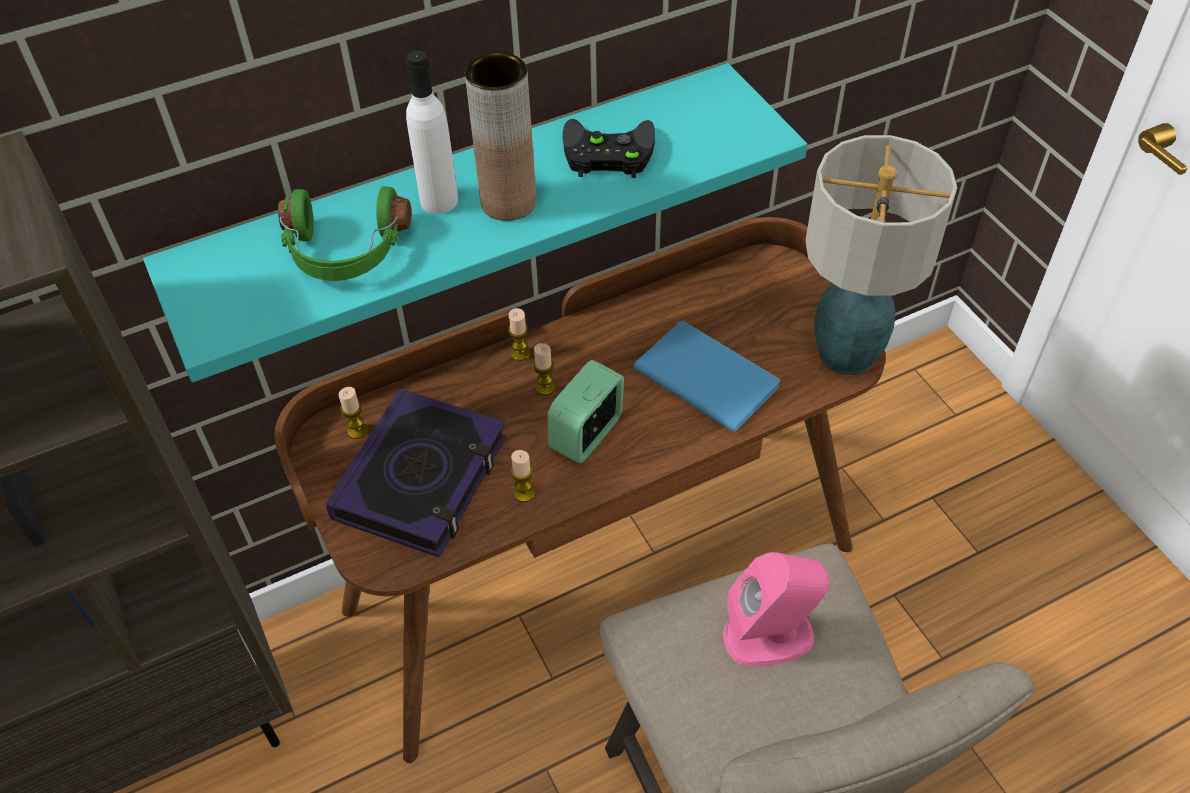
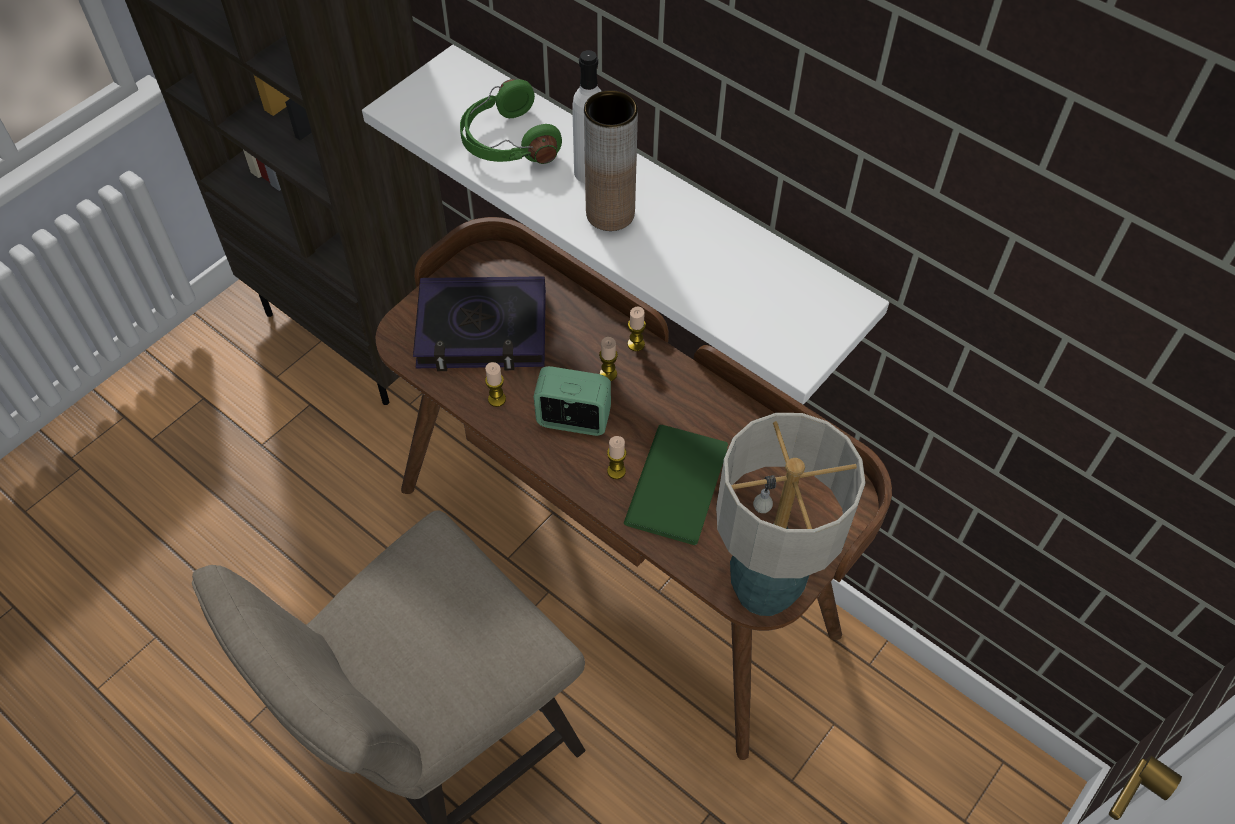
camera: 65 degrees right, 5 degrees up
(357, 430) = (509, 274): candle -> candle (616, 471)
(463, 201) = (651, 202): turquoise shelf -> white shelf
(605, 154) = (704, 254): black game controller -> none
(705, 374) = (681, 483): blue book -> green book
(769, 635) = (451, 624): pink speaker -> none

